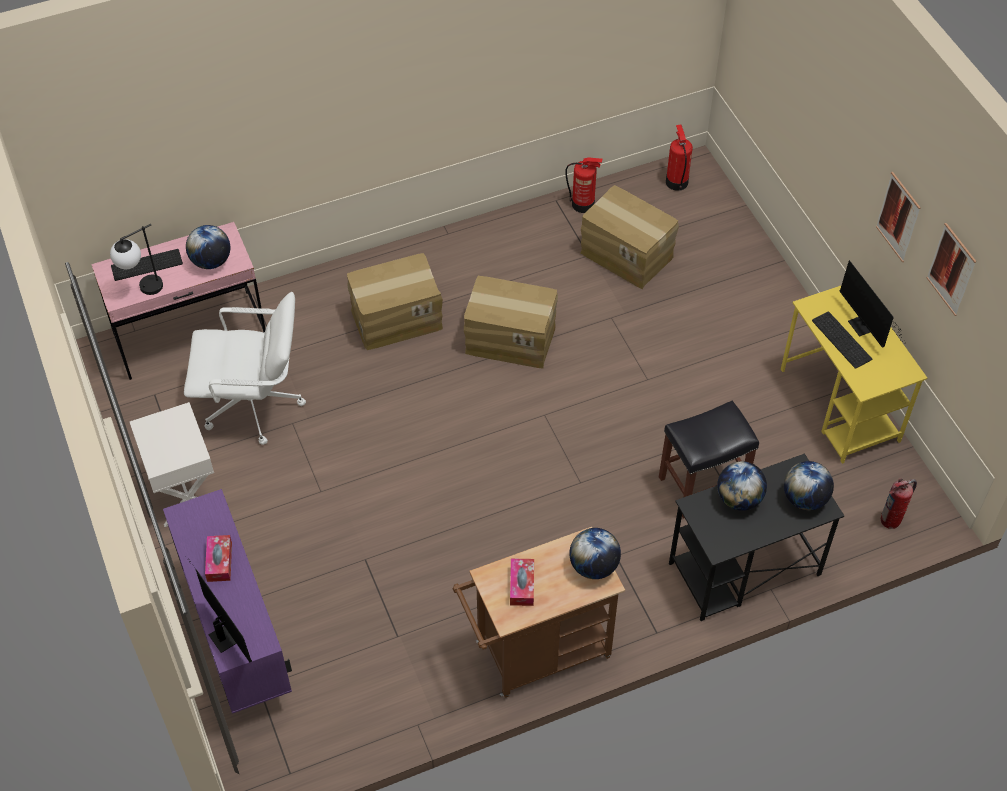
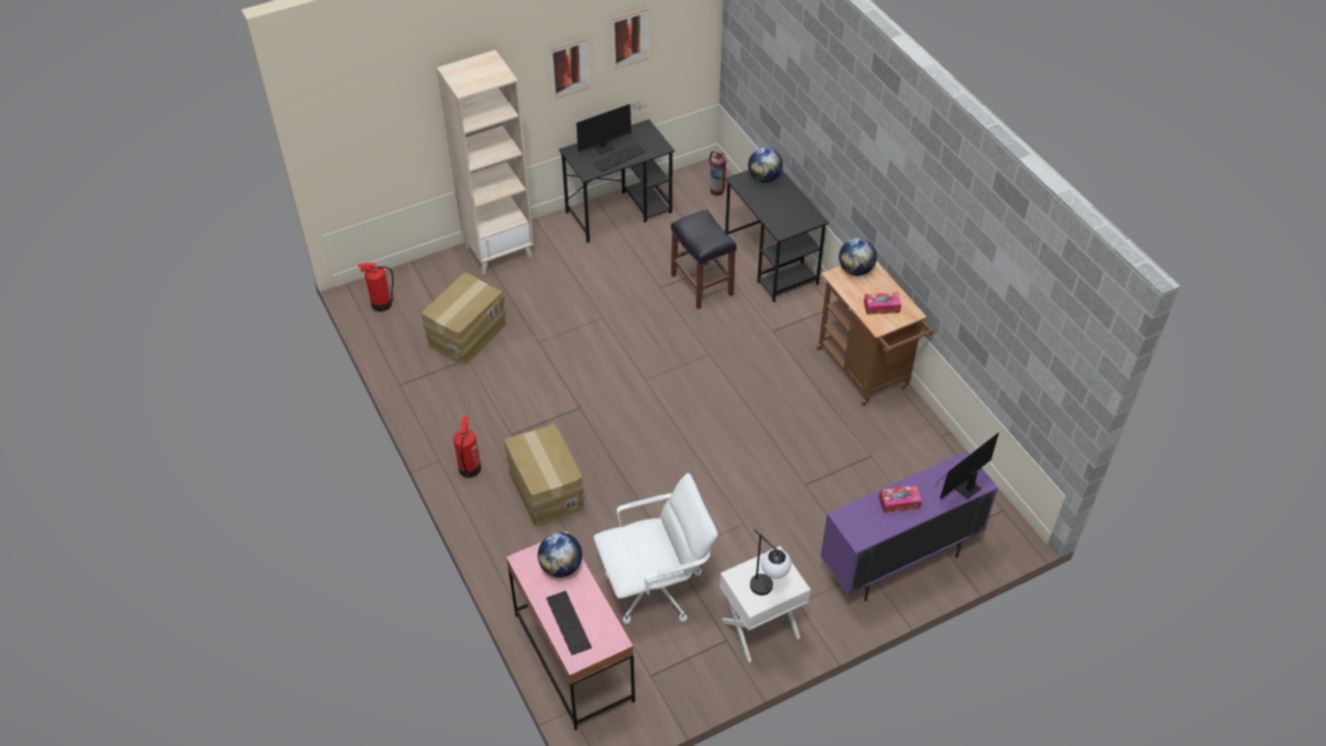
camera: 95 degrees left, 5 degrees down
(143, 290) = (603, 620): table lamp -> table lamp (768, 591)
(254, 405) = (656, 588): white office chair -> white office chair turned 75 degrees clockwise
(511, 338) = (565, 406): cardboard box -> none
(583, 204) = (405, 365): fire extinguisher -> fire extinguisher (470, 468)
(739, 499) = (770, 209): globe -> none
(764, 283) = (499, 251): none -> beige bookcase
(840, 406) = (619, 212): yellow desk -> black desk

